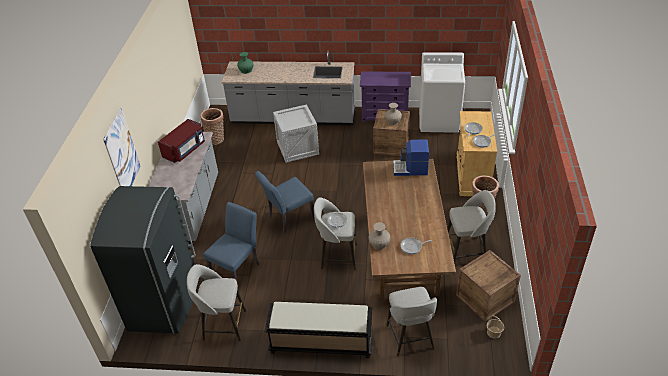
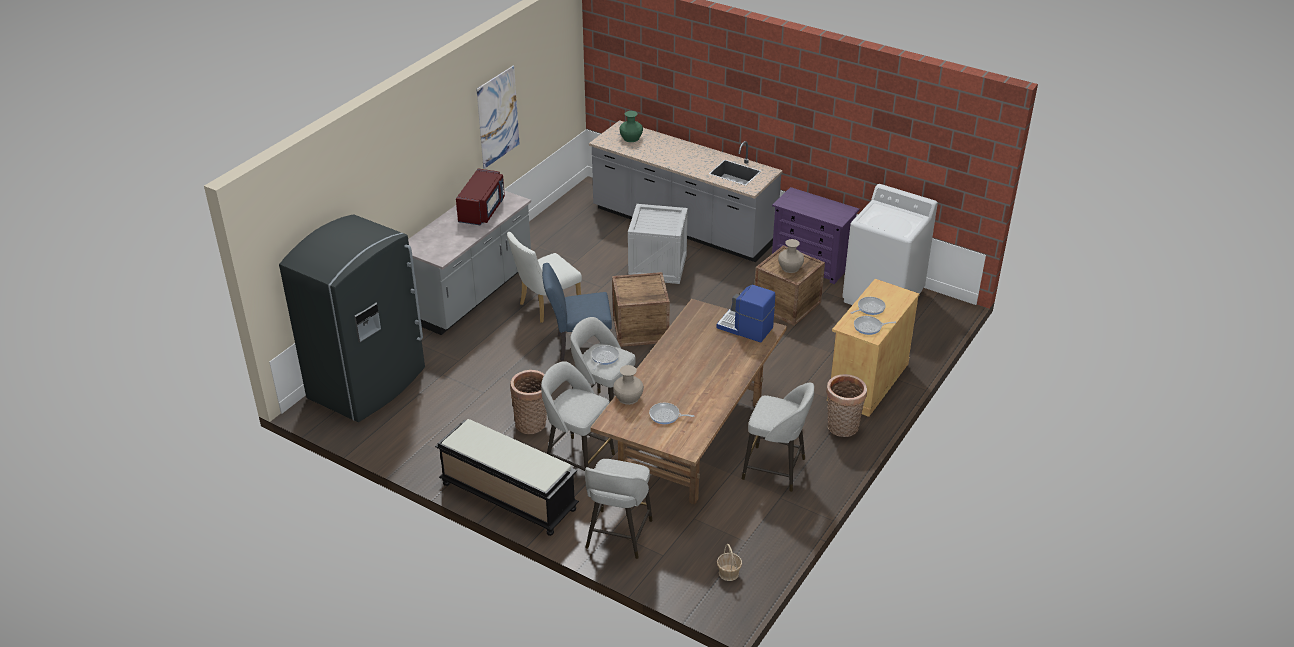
camera: 25 degrees right, 5 degrees down
(122, 153) = (376, 178): picture -> picture (498, 117)
(185, 150) = (482, 210): red microwave -> red microwave turned 45 degrees counterclockwise
(216, 139) = (563, 221): basket -> basket (532, 424)
(223, 325) = (413, 433): grey stool -> grey stool (578, 459)
(238, 268) = (475, 380): blue chair -> none
(247, 200) = (546, 307): none -> white chair
(485, 298) = (752, 531): crate -> crate (640, 329)

